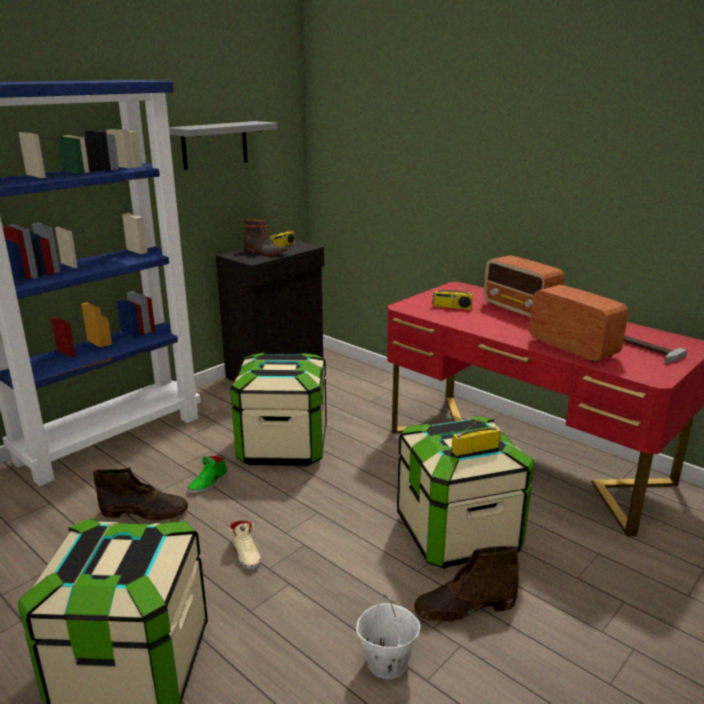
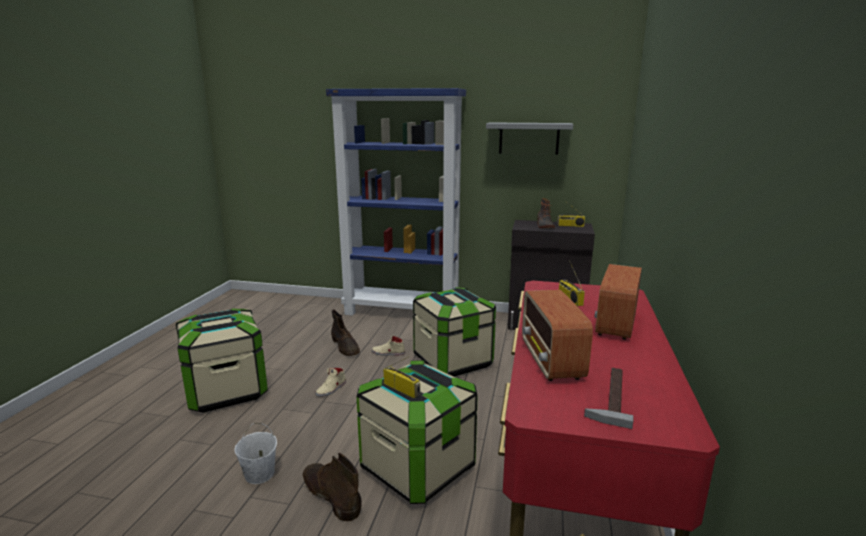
camera: 60 degrees right, 5 degrees down
(208, 483) = (388, 353): green shoe -> beige shoe
(572, 347) = (551, 360): radio -> radio turned 150 degrees clockwise

